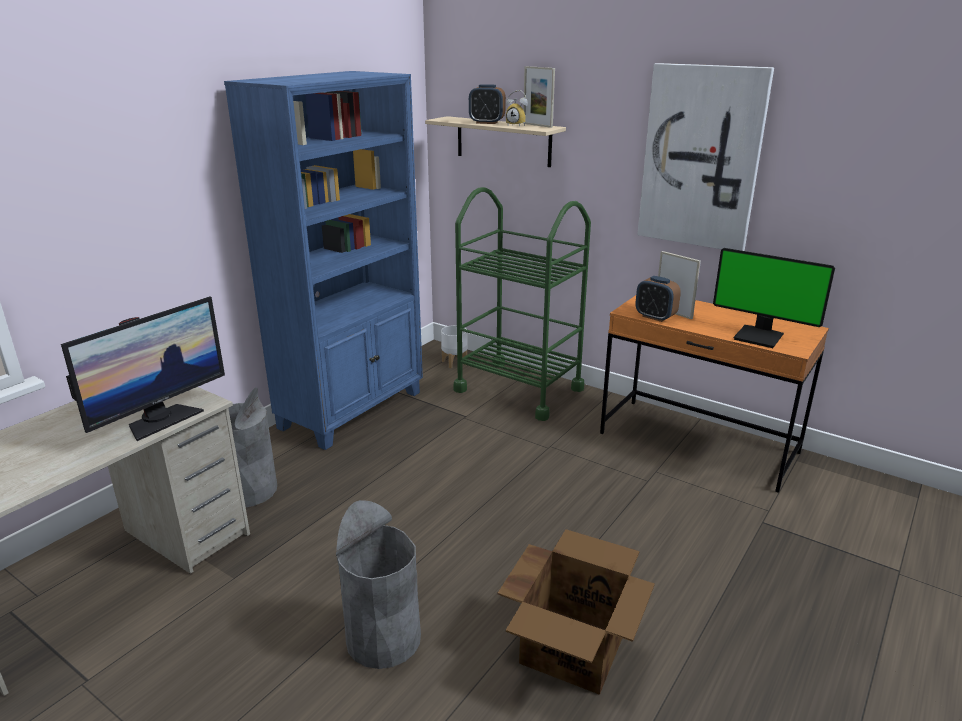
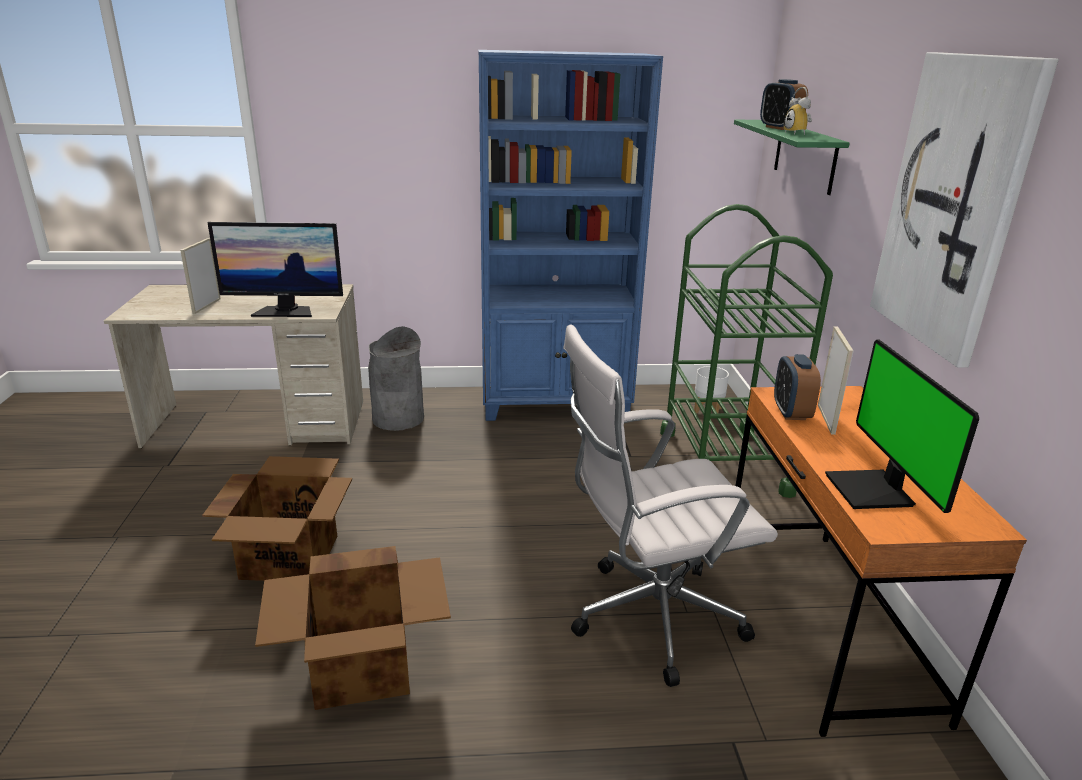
camera: 50 degrees right, 0 degrees up
(383, 638) = (291, 556): grey trash can -> cardboard box
(503, 141) = (804, 155): beige shelf -> green shelf
(537, 125) = (822, 136): picture frame -> picture frame (206, 306)
(641, 497) = (649, 618): none -> white office chair

